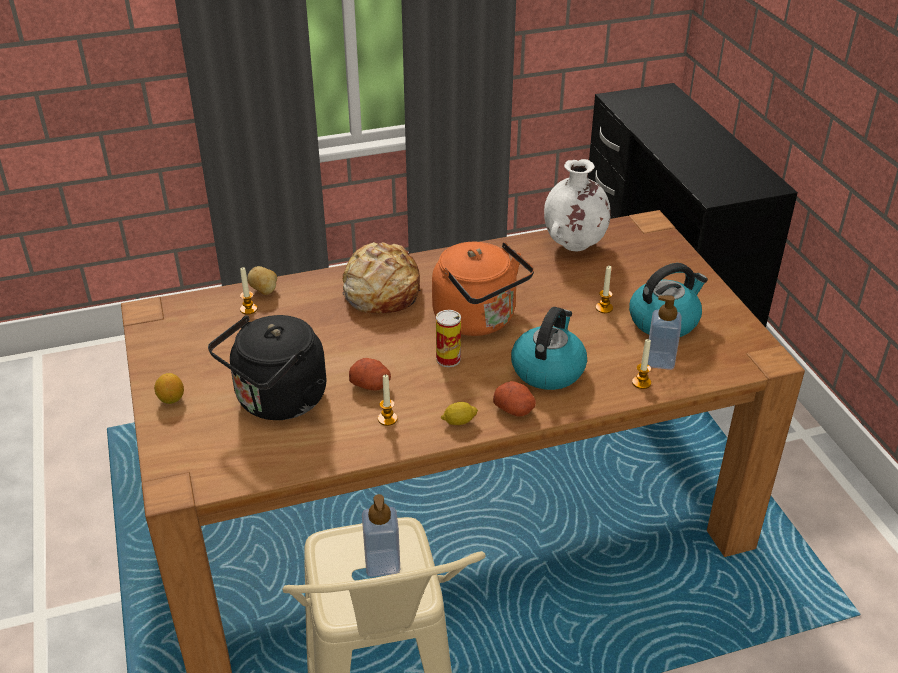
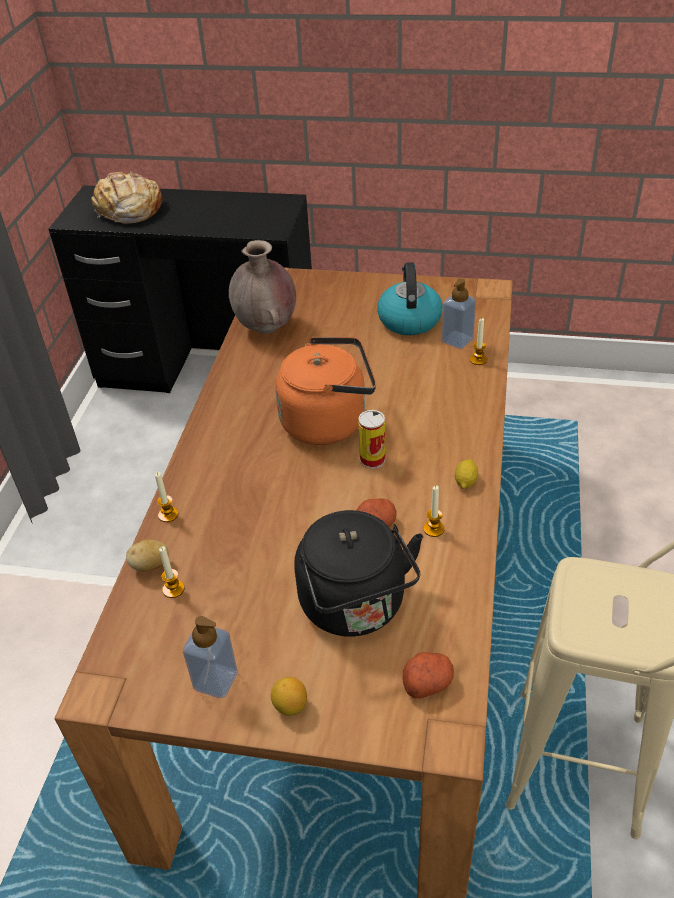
camera: 60 degrees left, 5 degrees up
(381, 291) = (229, 472): bread -> bread (128, 210)
(382, 563) = (612, 599): soap dispenser -> soap dispenser (215, 680)
(515, 409) = (469, 441): potato -> potato (427, 682)
(548, 369) = (428, 403): kettle -> none
(574, 246) = (267, 328): white vase -> brown vase
(604, 308) = (368, 343): candle -> candle (168, 515)

